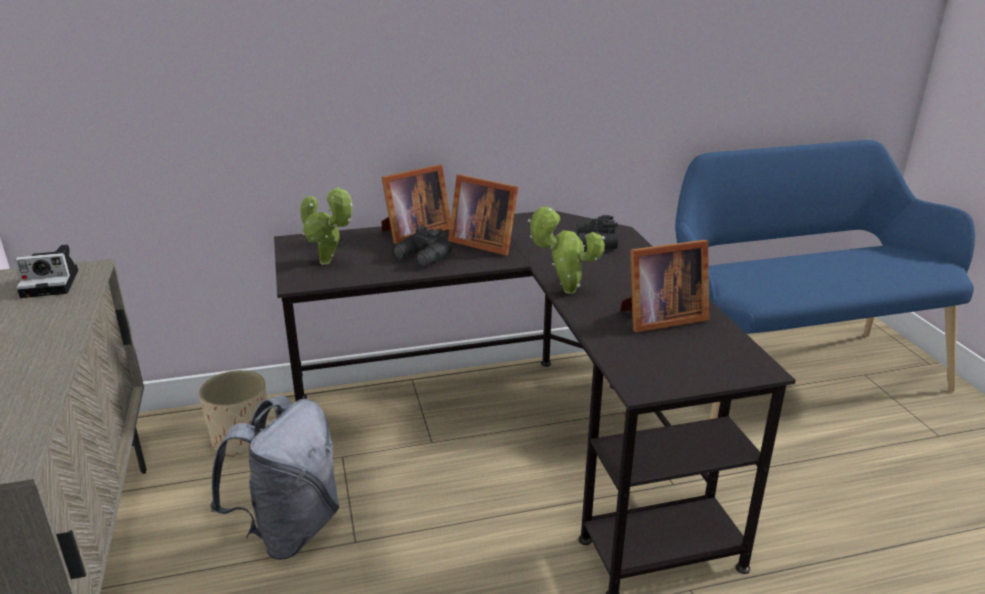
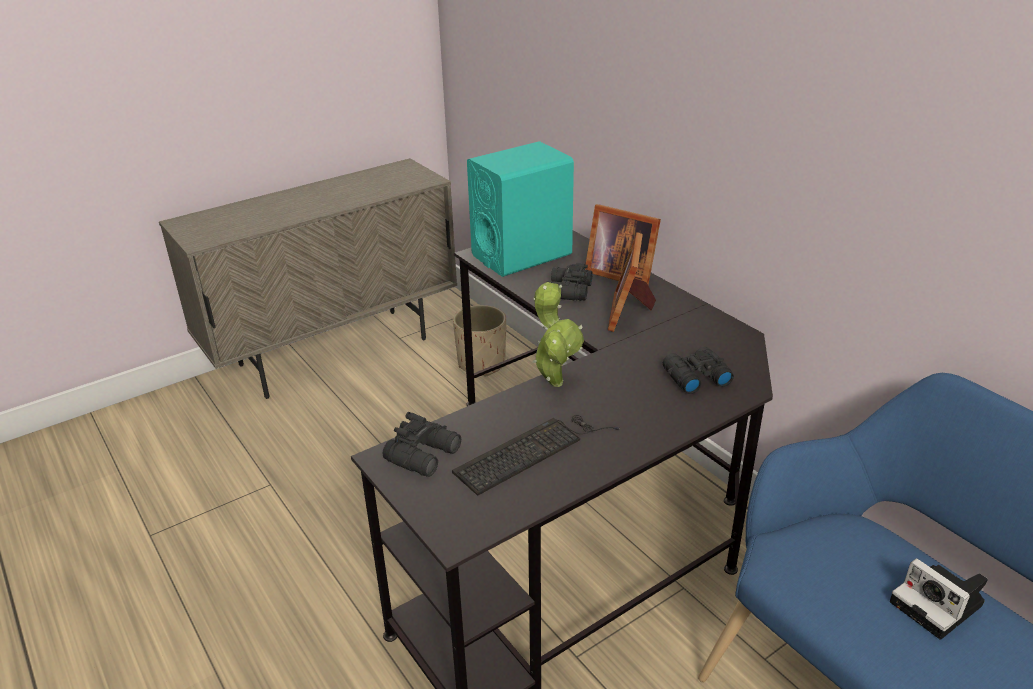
camera: 70 degrees right, 5 degrees up
(53, 283) = (401, 178): camera -> camera (939, 605)
(289, 530) = (395, 424): grey backpack -> none
(328, 263) = (522, 255): potted plant -> turquoise speaker
(645, 366) = (425, 455): none -> black binoculars
(659, 318) = (532, 450): picture frame -> keyboard

